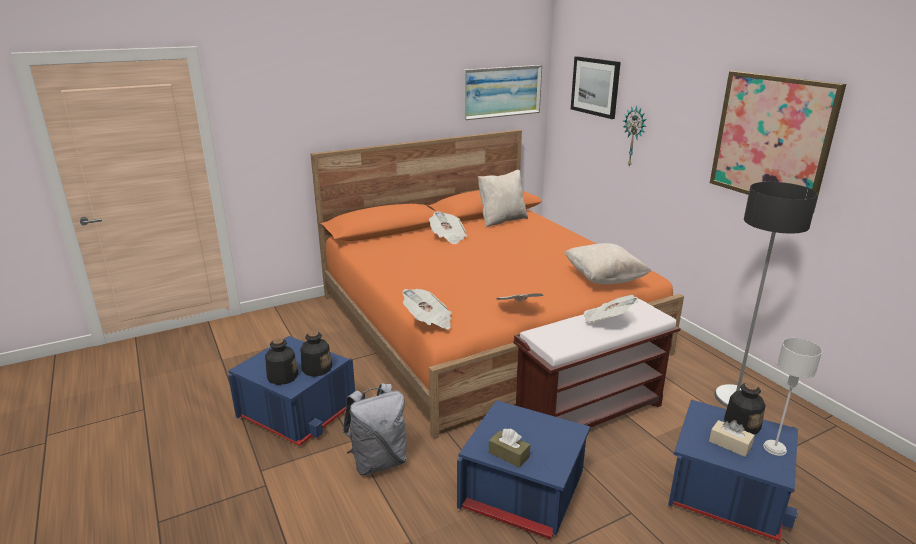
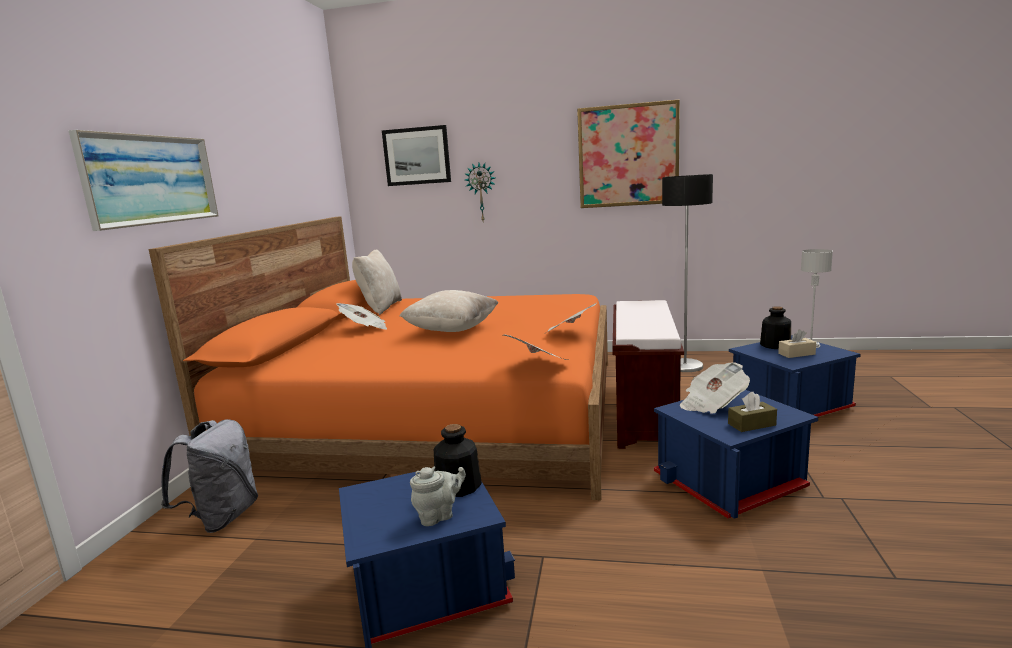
camera: 50 degrees left, 10 degrees down
(282, 376) = (439, 515): bottle -> grey teapot
(378, 461) = (604, 548): grey backpack -> grey backpack (222, 518)
(502, 91) = (315, 172): picture -> picture (151, 180)
(604, 279) = (564, 304): beige pillow -> beige pillow (452, 330)
(607, 321) = (641, 314): newspaper -> newspaper (712, 404)

